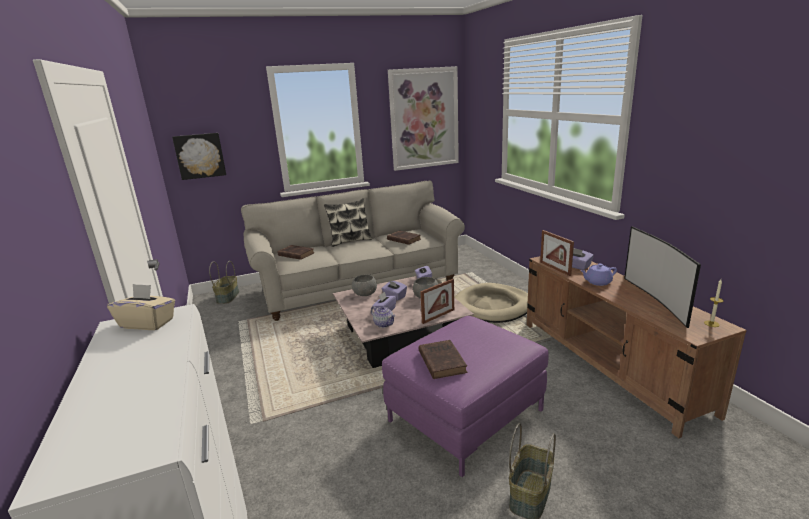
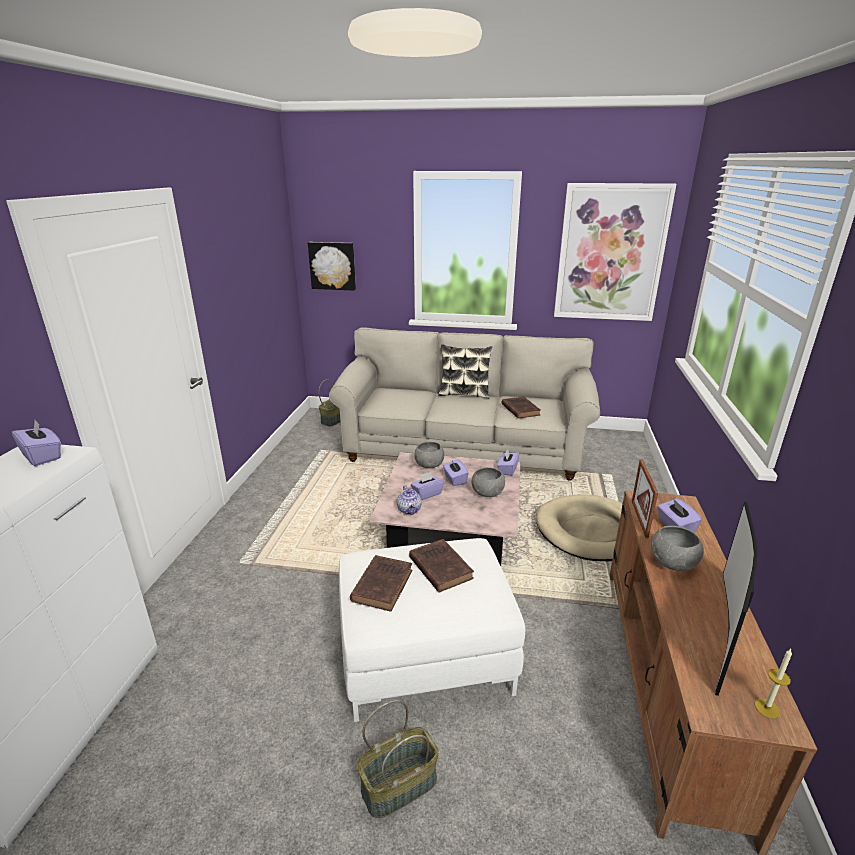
camera: 30 degrees right, 5 degrees up
(148, 323) = (42, 456): beige tissue box -> purple tissue box
(295, 254) = (392, 395): brown book -> brown book (439, 567)
(438, 316) = (474, 523): picture frame -> none
(466, 415) = (425, 655): purple ottoman -> white ottoman
(597, 282) = (673, 563): purple teapot -> grey bowl

